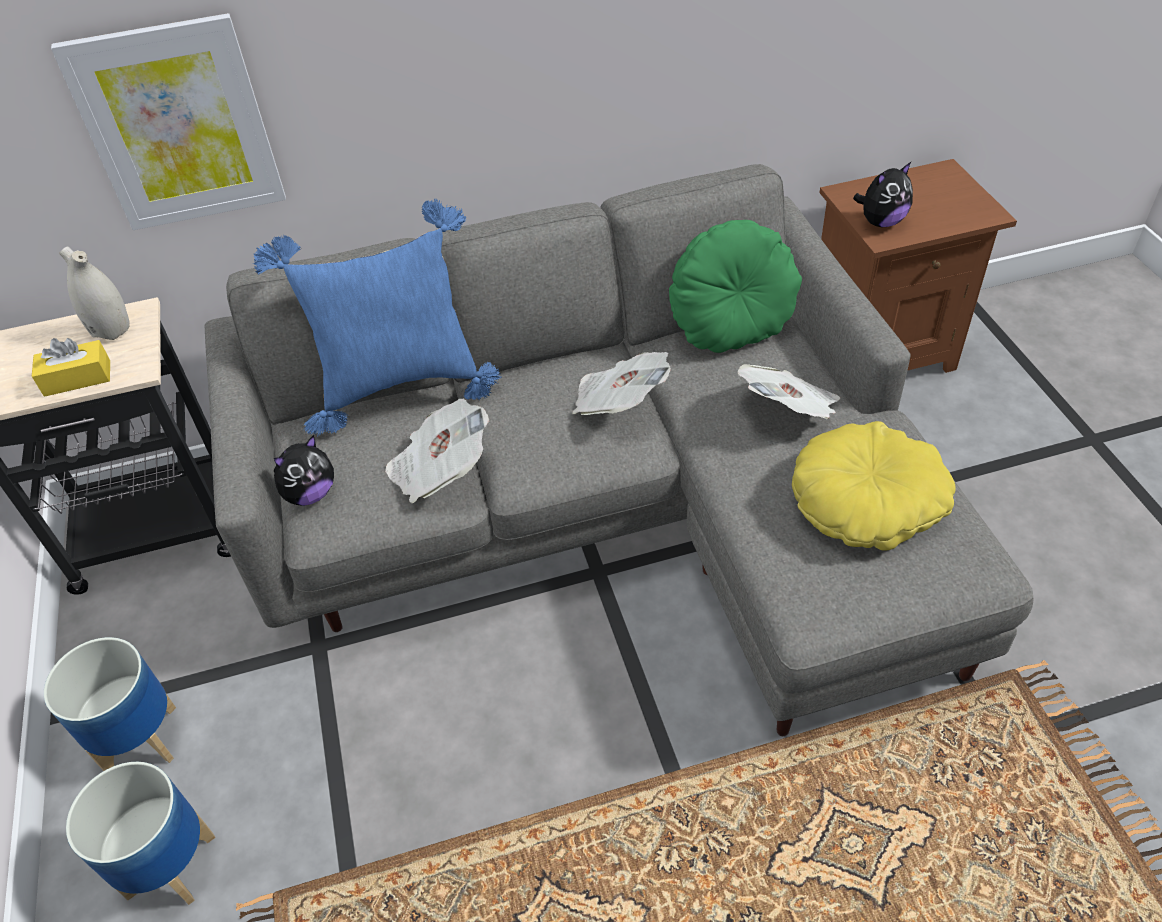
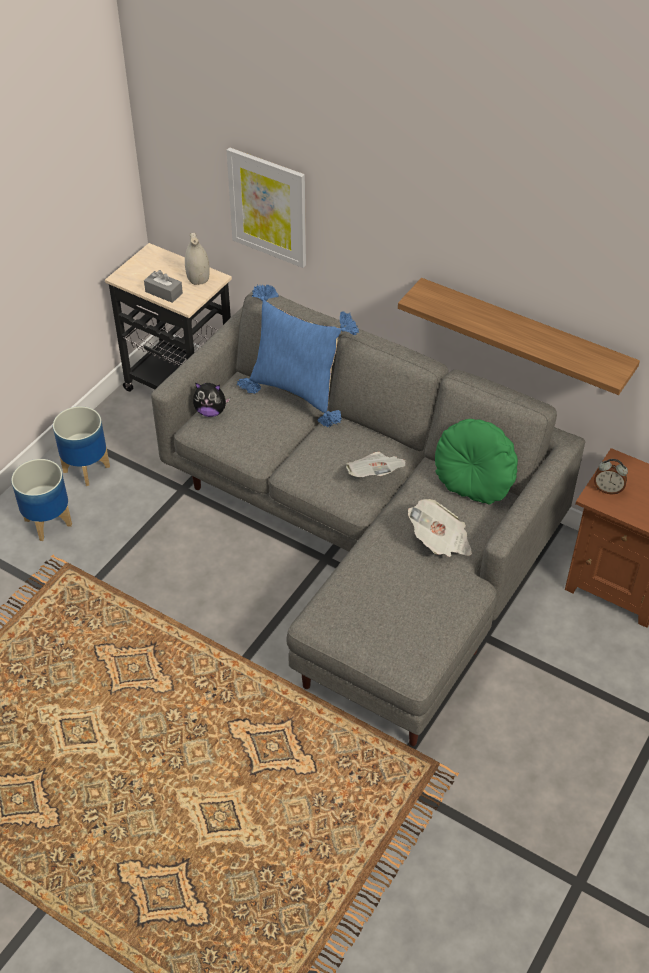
camera: 45 degrees right, 0 degrees up
(77, 378) = (164, 292): yellow tissue box -> grey tissue box
(440, 469) = (266, 442): newspaper -> none
(675, 93) = (523, 336): none -> shelf
(864, 499) = (410, 602): yellow pillow -> none
(881, 222) = (607, 489): plush toy -> alarm clock

